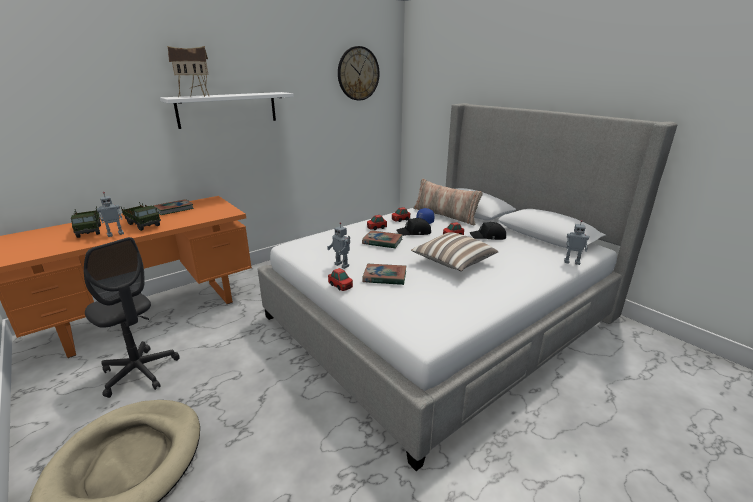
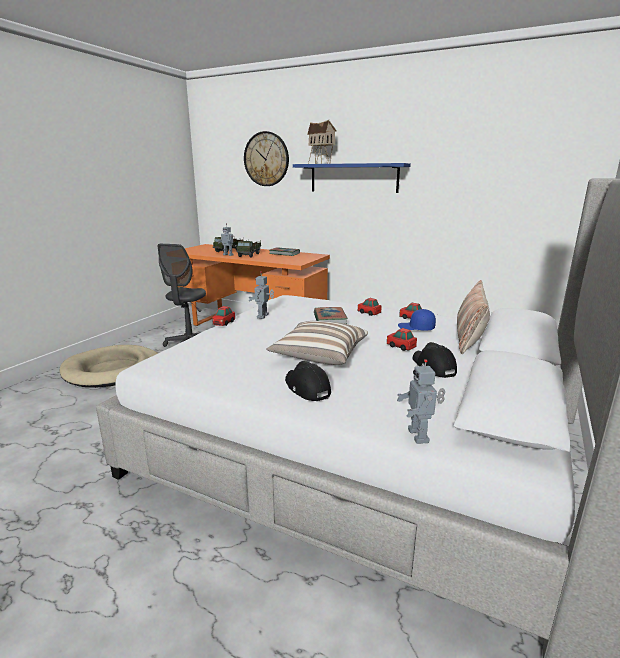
camera: 65 degrees right, 5 degrees down
(228, 109) = (353, 178): white shelf -> blue shelf
(358, 73) = (525, 142): wall clock -> wall clock (266, 159)
(384, 277) = (253, 334): book -> none
(414, 232) = (380, 328): black cap -> black cap (306, 388)

